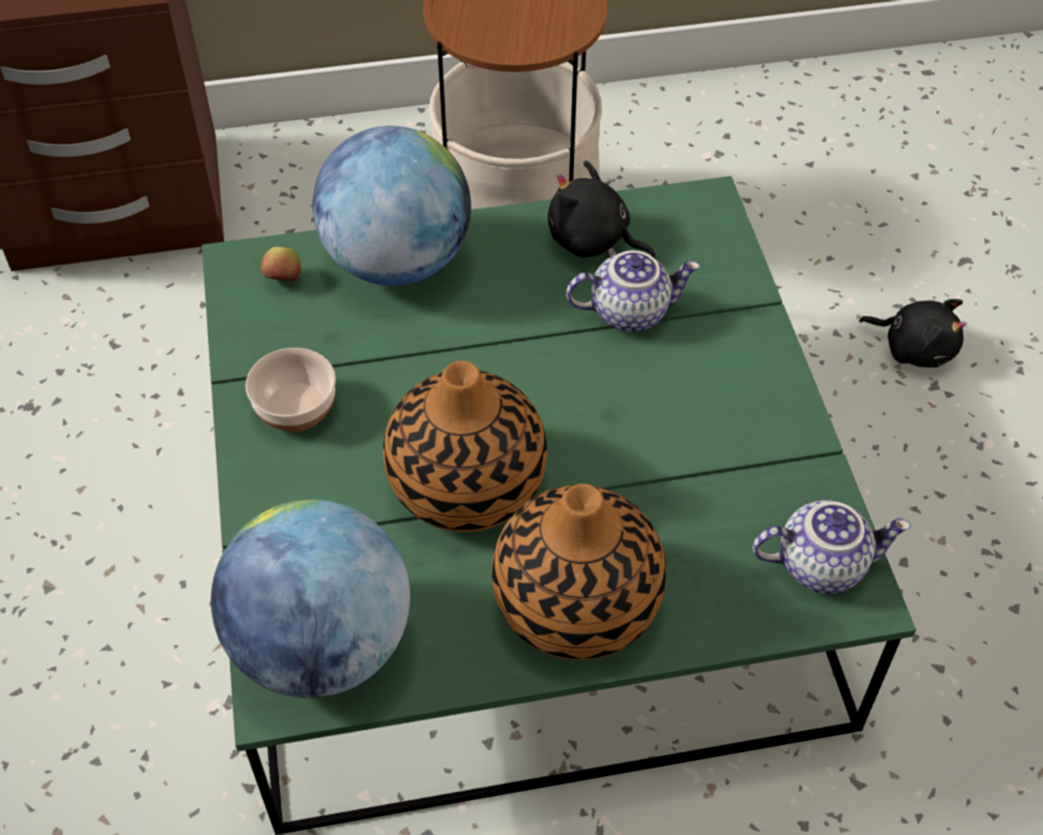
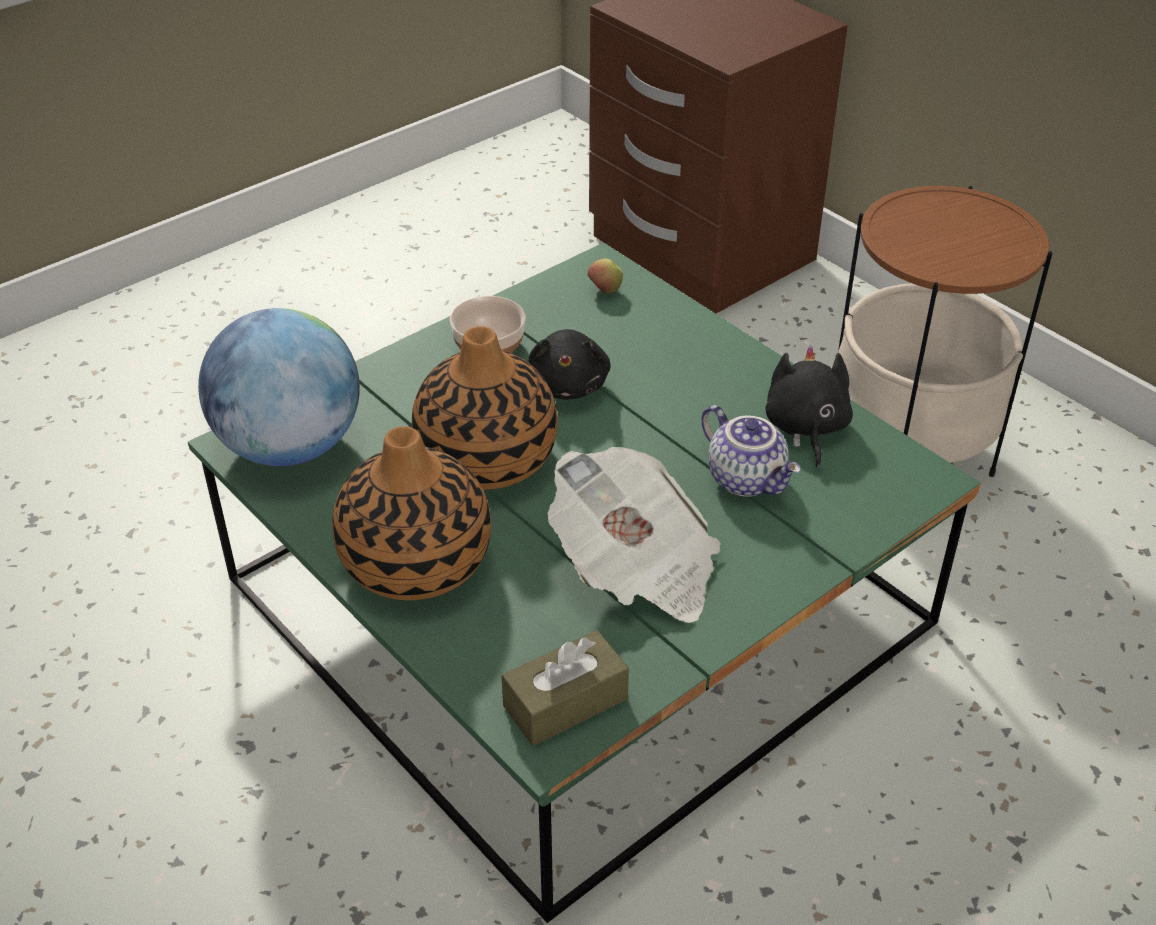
camera: 60 degrees right, 10 degrees down
(397, 261) = (676, 335): globe -> none
(690, 439) = (636, 567): none -> newspaper
(822, 563) = (565, 702): teapot -> brown tissue box
(914, 348) = (1051, 804): black plush toy -> black plush toy (568, 385)

